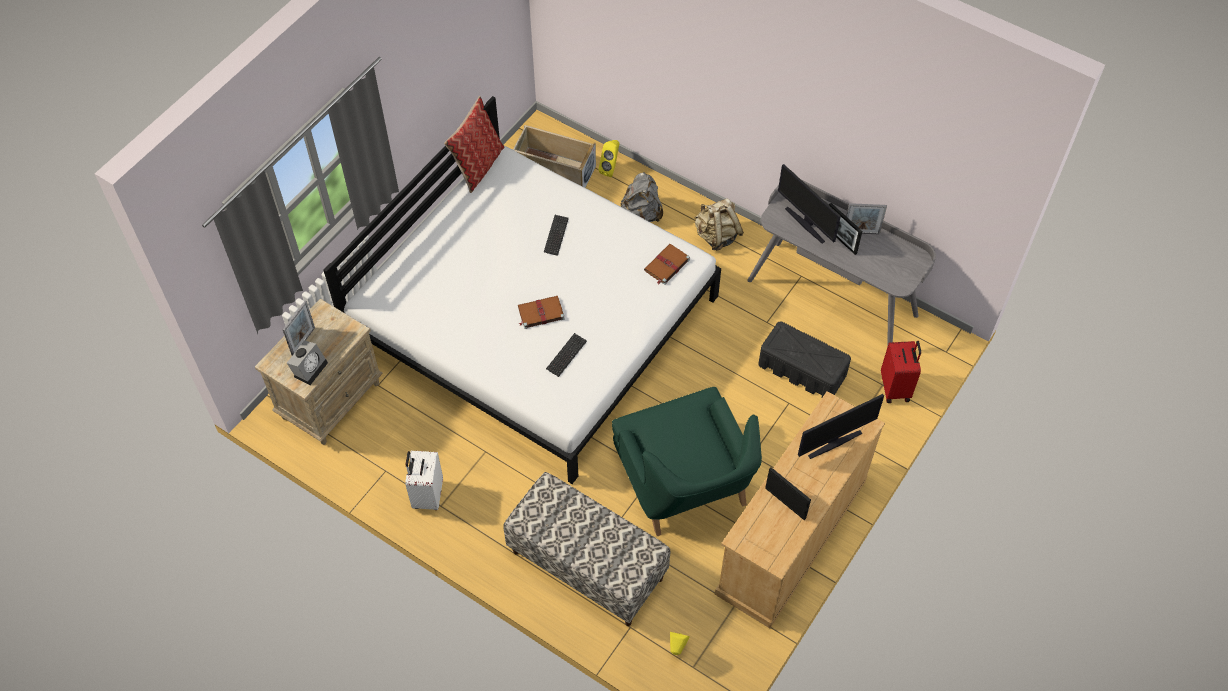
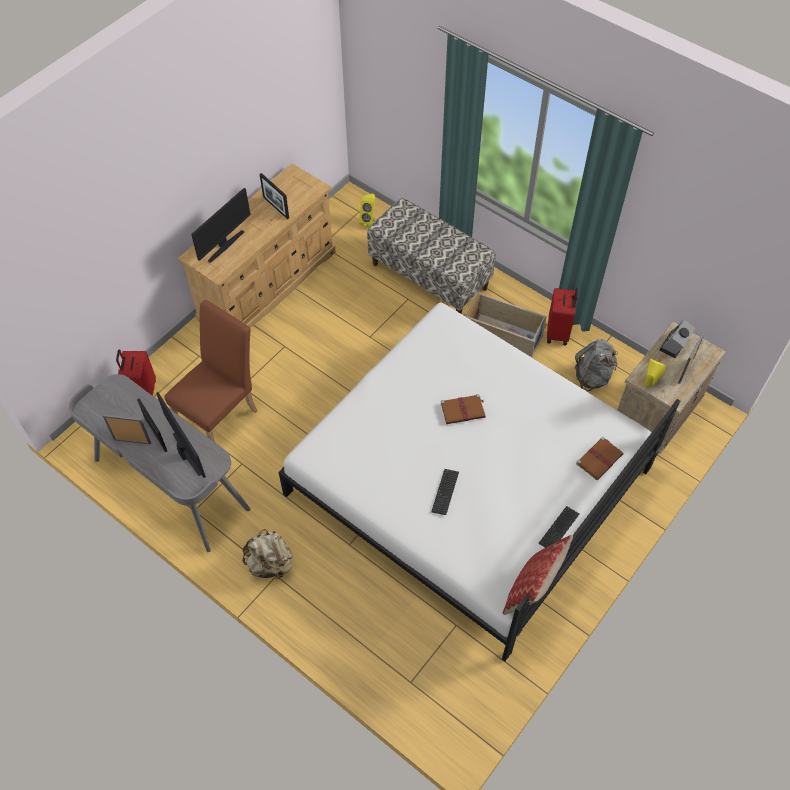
camera: 175 degrees left, 0 degrees up
(427, 495) = (558, 332): white suitcase -> red suitcase
(553, 170) = (443, 669): beige storage box -> beige storage box (503, 337)
(566, 355) = (440, 368): keyboard -> keyboard (559, 529)
(610, 169) = (375, 665): yellow speaker -> yellow speaker (648, 384)
(641, 214) = (347, 599): grey backpack -> grey backpack (592, 376)
(666, 265) = (335, 451): brown book -> brown book (599, 458)
(685, 484) = (344, 327): green armchair -> none
(801, 370) = (222, 415): black storage box -> brown chair
(834, 443) = (225, 245): monitor -> monitor turned 150 degrees clockwise

